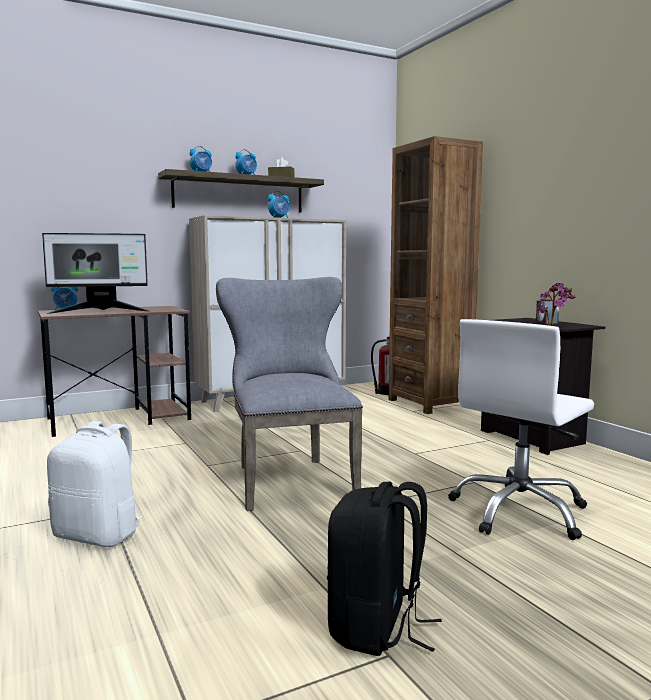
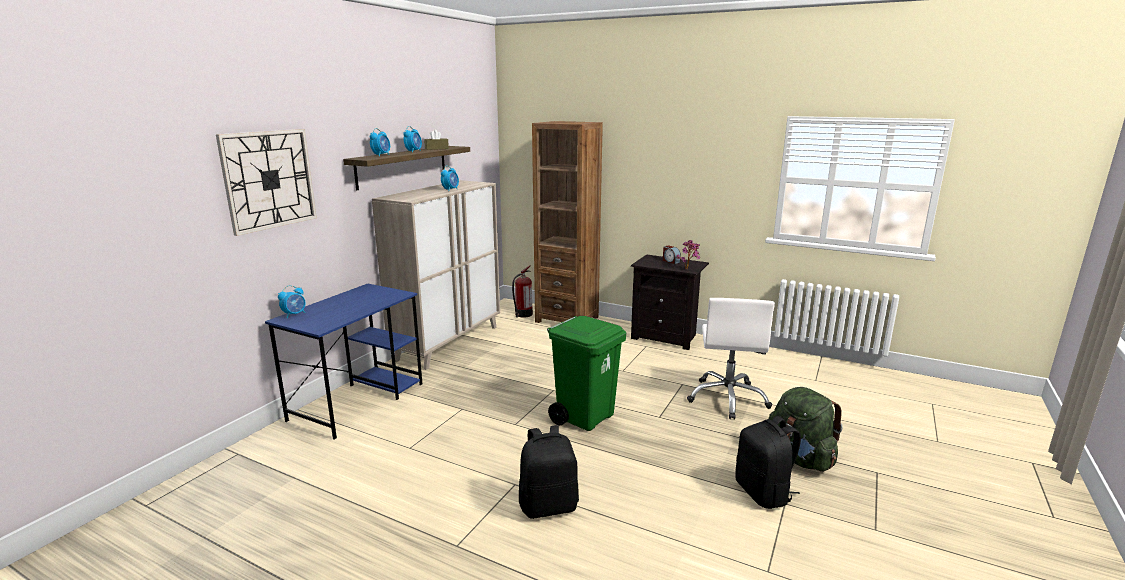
camera: 35 degrees left, 10 degrees up
(65, 178) = (269, 179): none -> wall clock
(99, 535) = (549, 505): white backpack -> black backpack
(101, 311) = (342, 311): monitor -> none
(120, 419) = (358, 401): brown desk -> blue desk
(289, 479) = (585, 417): grey chair -> green trash can
(522, 612) = (799, 458): none -> green backpack

